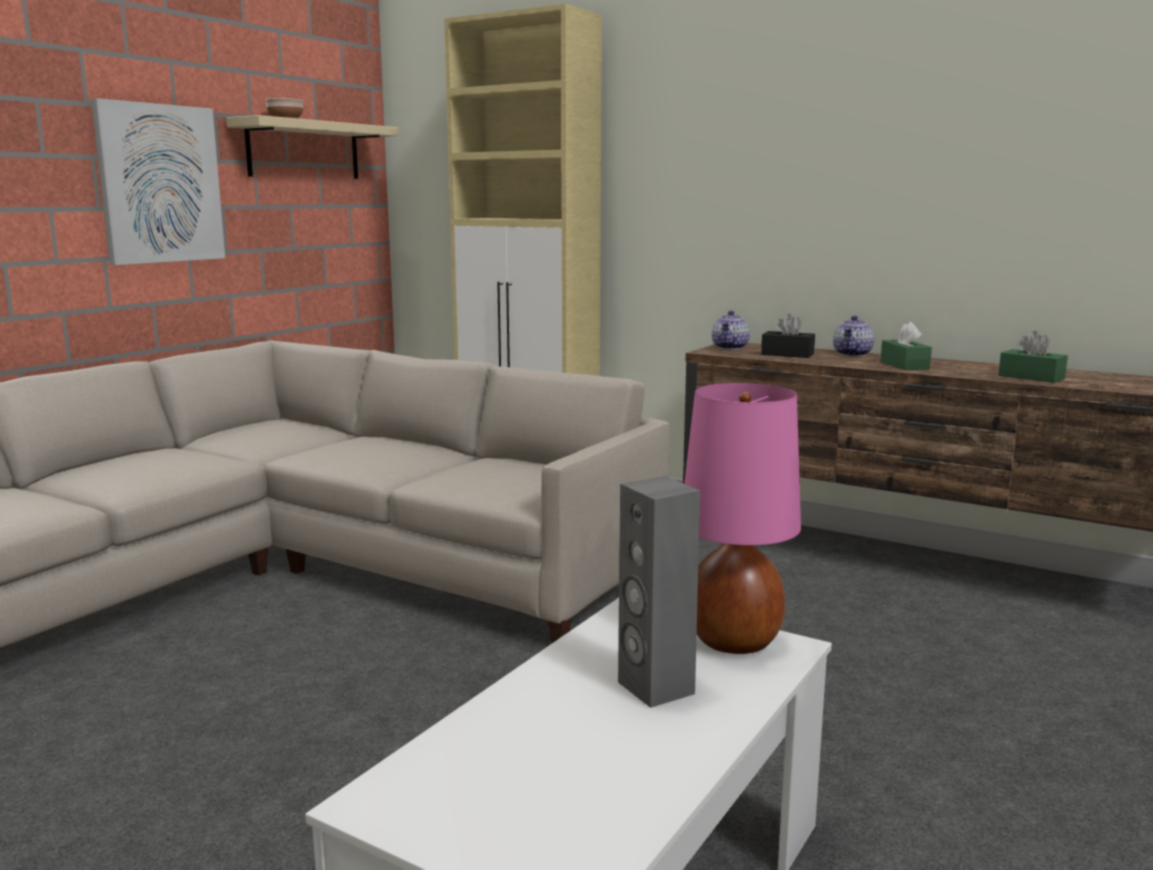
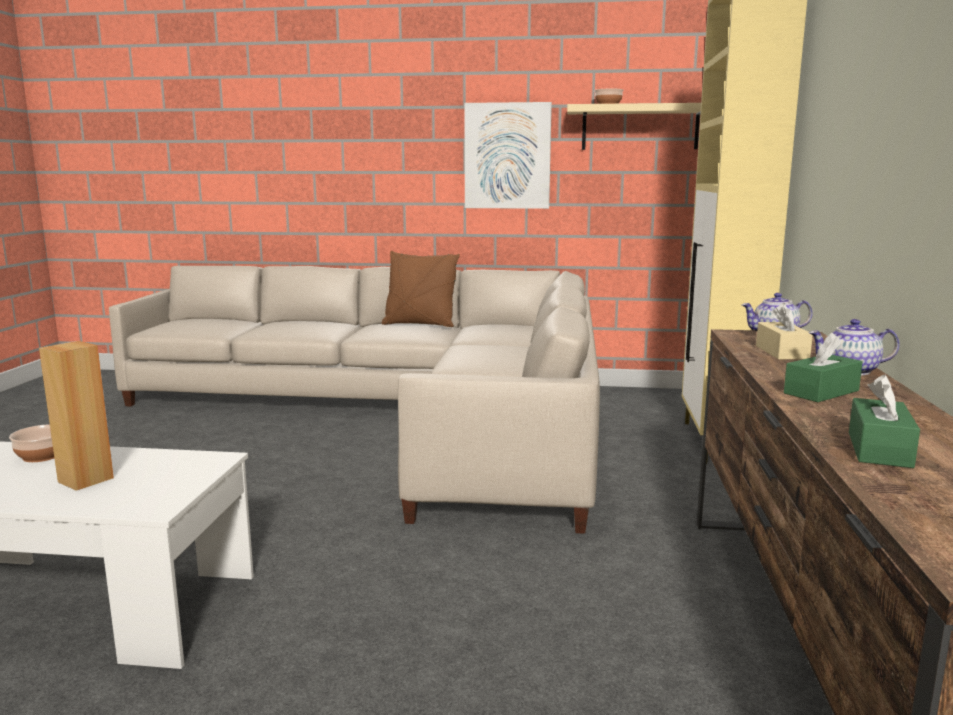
camera: 65 degrees right, 0 degrees up
(138, 455) = (420, 324): none -> brown pillow
(508, 725) = (41, 456): none -> bowl
(655, 688) = (85, 480): grey speaker -> brown speaker
(733, 642) = (162, 491): pink table lamp -> none
(787, 354) = (782, 352): black tissue box -> beige tissue box

